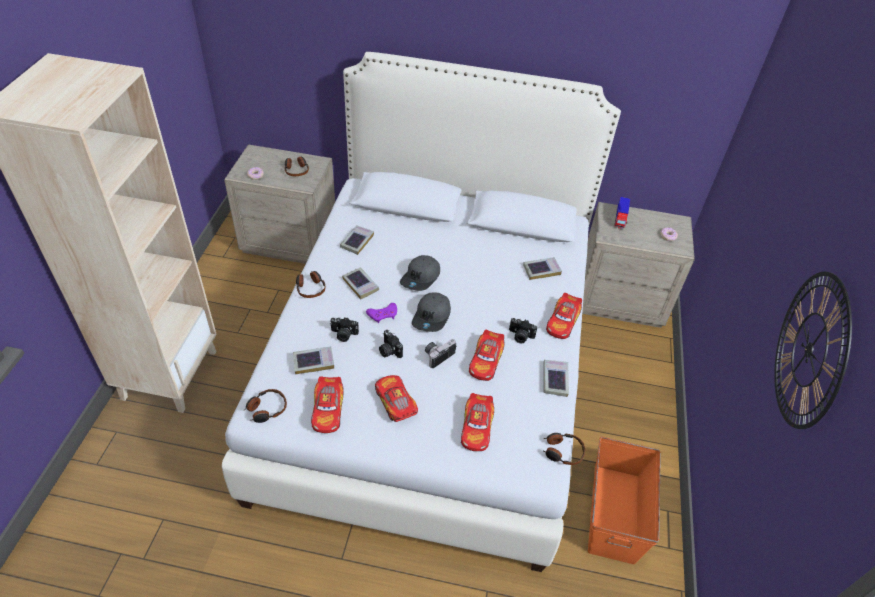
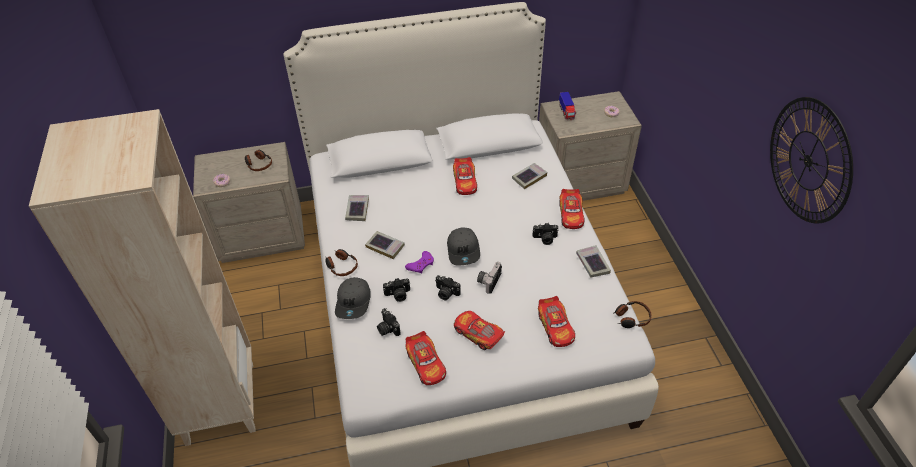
camera: 20 degrees left, 0 degrees up
(266, 409) = (371, 386): headphones -> none
(313, 362) = (387, 328): book -> camera
(421, 278) = (434, 221): grey cap -> grey cap (354, 302)
(486, 361) = (530, 270): toy car -> toy car (465, 181)
(615, 512) = (668, 356): orange storage box -> none

